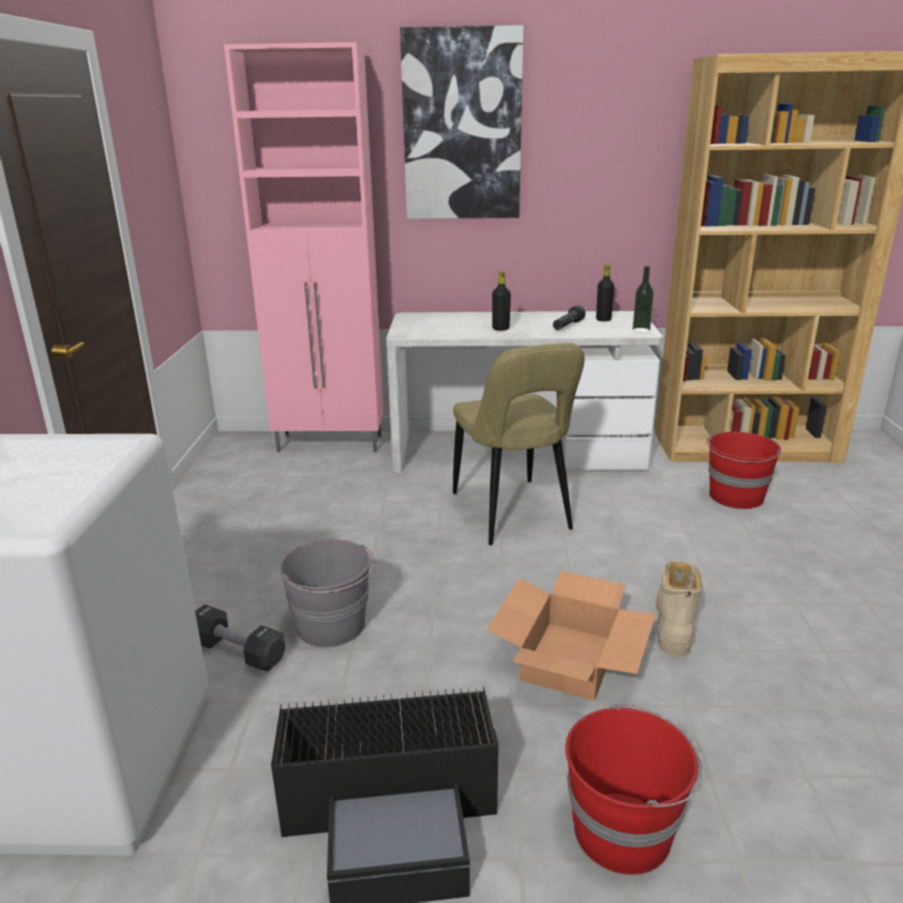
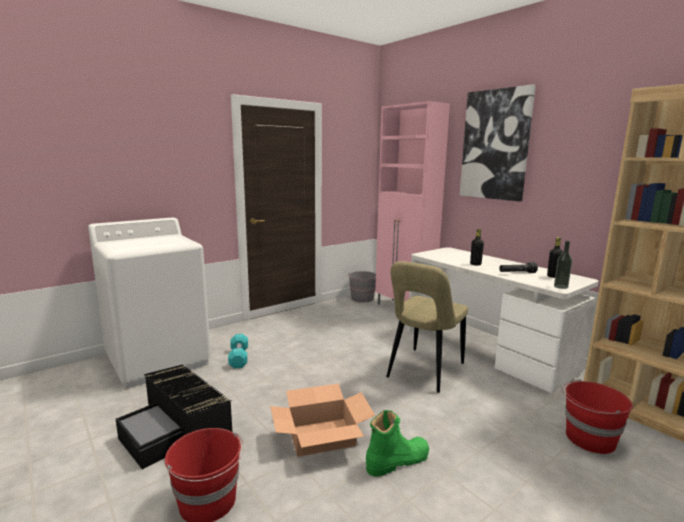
camera: 50 degrees right, 10 degrees down
(238, 652) = (239, 358): black dumbbell -> turquoise dumbbell
(332, 626) = (275, 368): grey bucket -> grey bucket (362, 298)
(673, 624) = (397, 461): beige boot -> green boot

